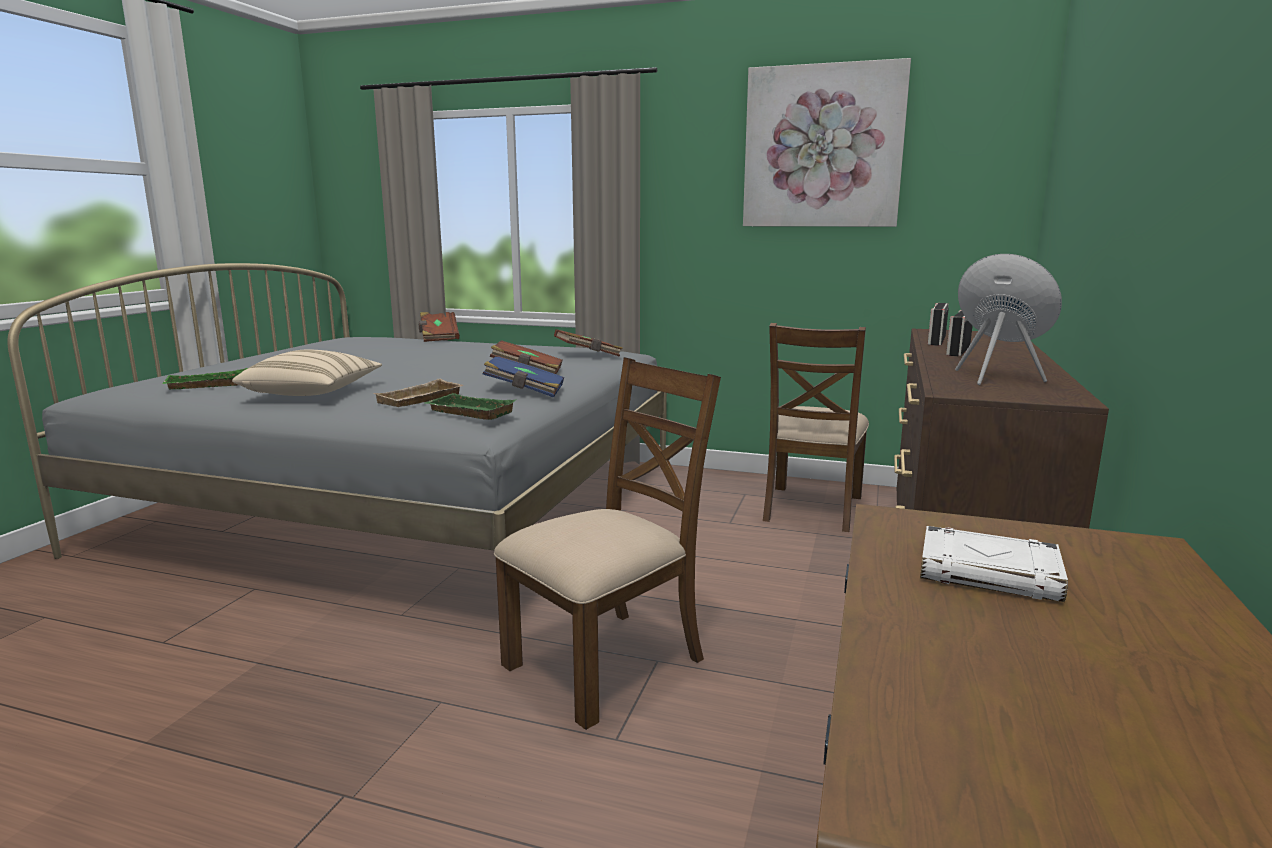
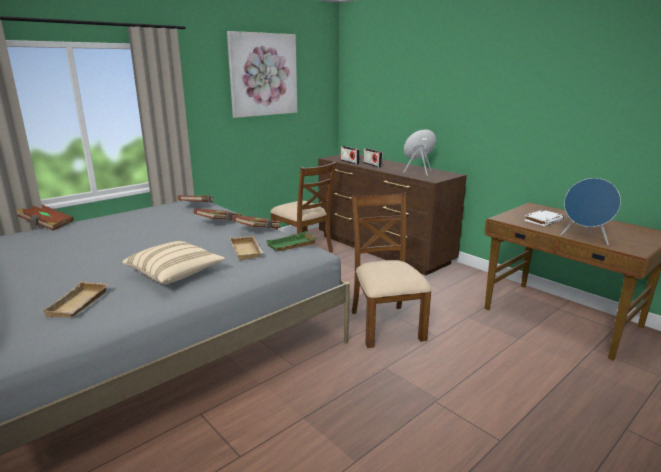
camera: 60 degrees left, 5 degrees up
(206, 385) = (79, 304): green tray -> beige tray
(525, 392) = (258, 231): blue book -> brown book
(890, 659) = (585, 239): none -> blue speaker

